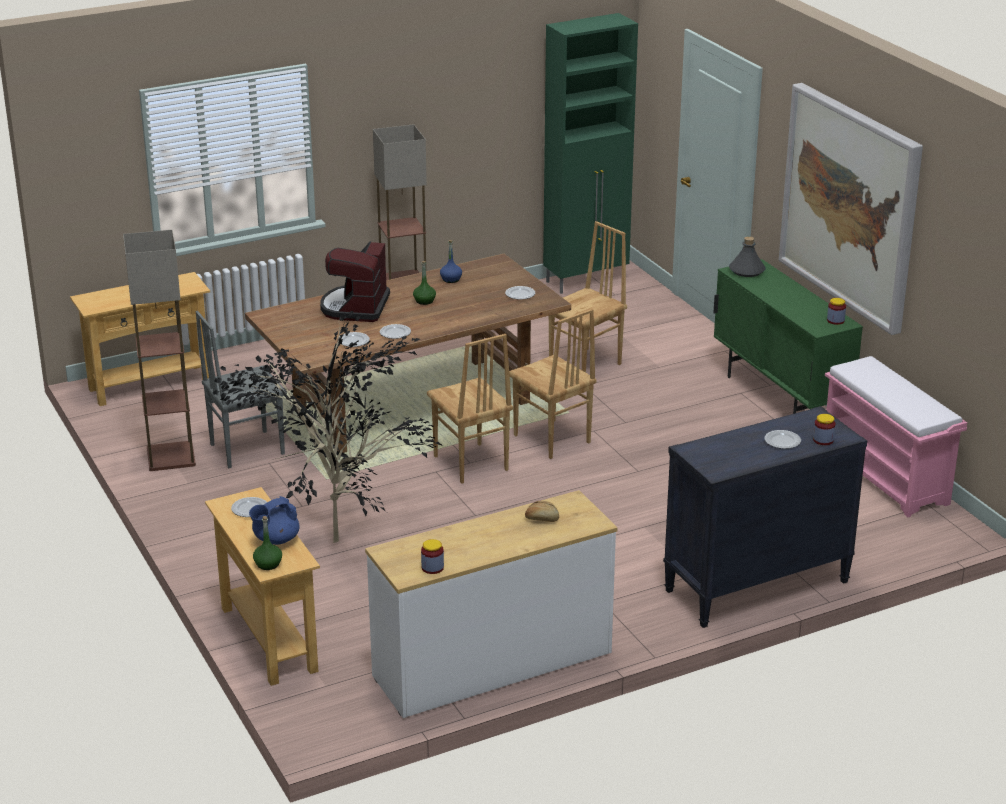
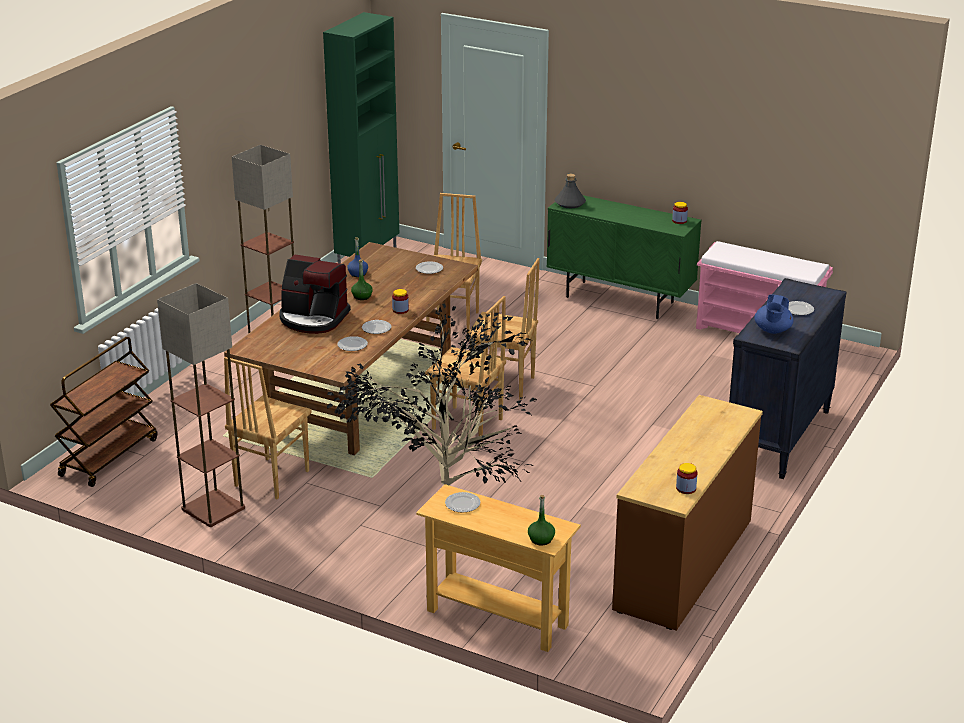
camera: 35 degrees left, 0 degrees up
(150, 385) = (109, 456): beige console table -> brown cart
(246, 449) = (270, 478): grey chair -> brown chair
(275, 540) = (518, 519): blue teapot -> blue teapot (772, 330)
(355, 307) = (313, 318): coffee machine -> coffee machine turned 45 degrees counterclockwise
(493, 665) = (684, 564): white dresser -> brown dresser
(542, 519) = (706, 424): bread -> none
(823, 440) = (821, 300): jar -> jar (400, 310)
(850, 205) = (675, 124): picture -> none

